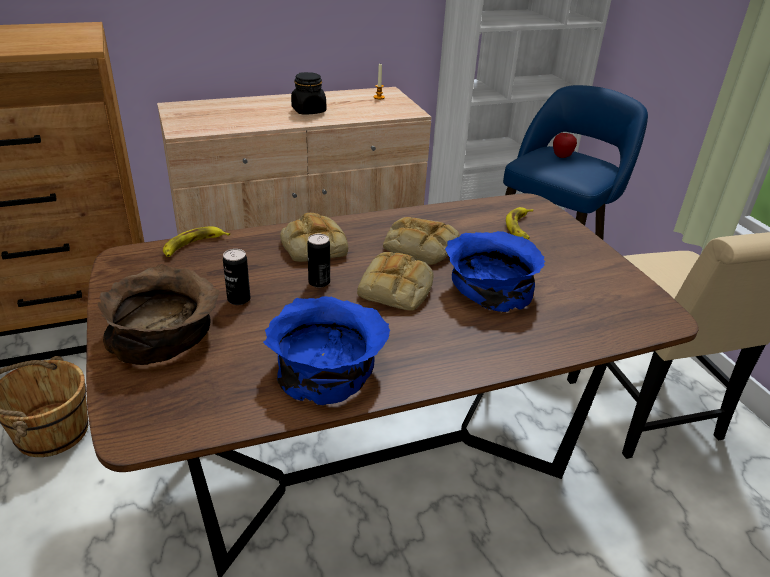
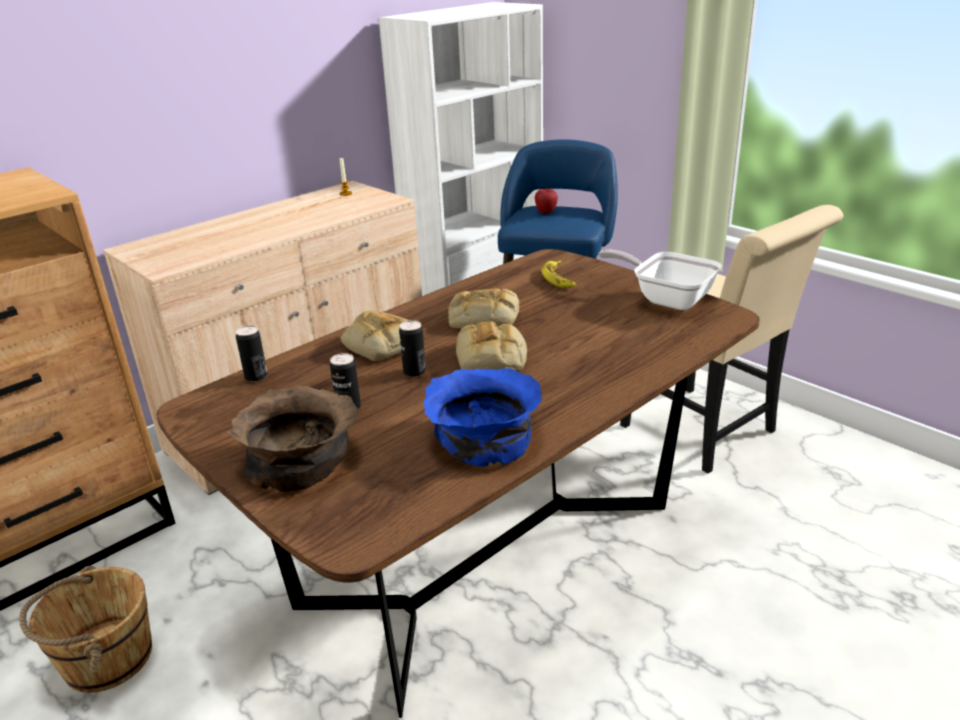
camera: 20 degrees left, 5 degrees down
(193, 245) = (256, 376): banana -> can
(309, 111) = (285, 221): black jar -> none
(490, 287) = (572, 332): blue bowl -> none
(612, 279) = (666, 298): none -> frying pan

